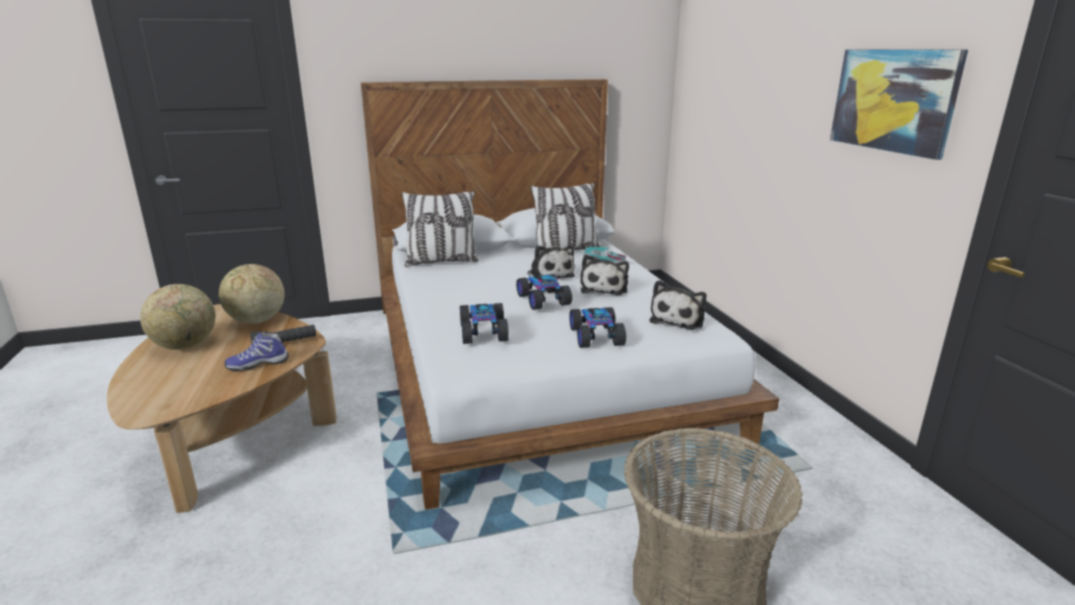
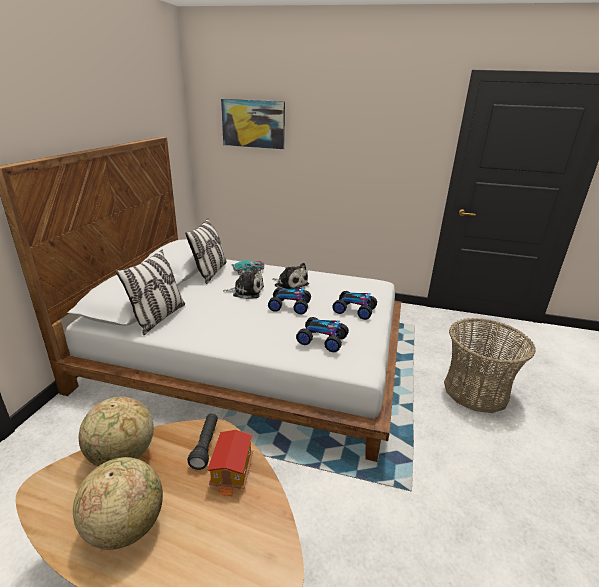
camera: 60 degrees left, 5 degrees up
(258, 364) = (232, 472): shoe -> toy house
(679, 319) = (353, 284): plush toy -> none
(893, 100) = (395, 146): picture -> picture (253, 124)

